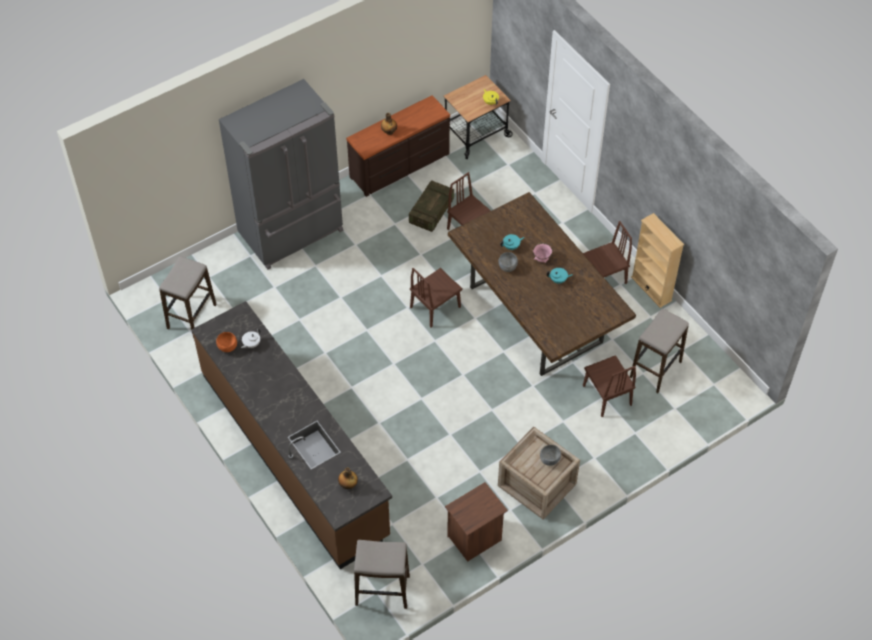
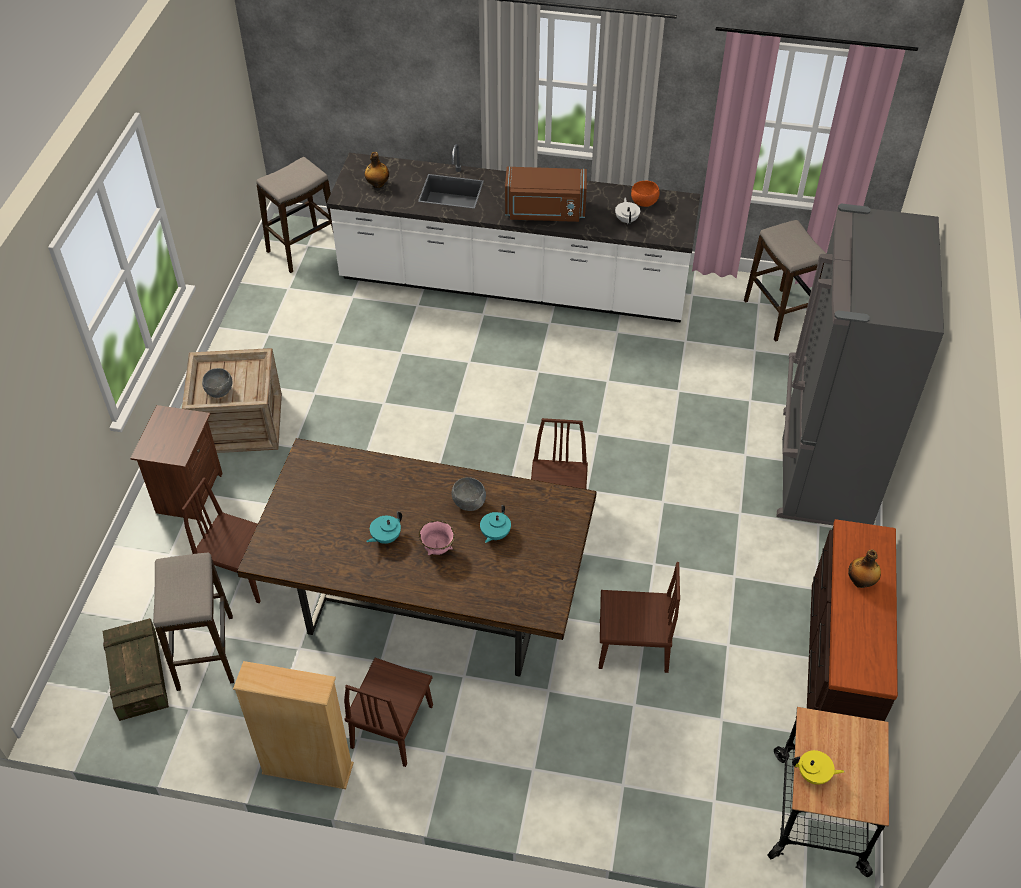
camera: 135 degrees right, 5 degrees down
(284, 385) = (545, 212): none -> brown microwave
(294, 454) = (513, 284): brown counter -> white counter
(431, 212) = (715, 631): crate -> crate (139, 677)
(475, 539) = (257, 338): brown nightstand -> brown nightstand (188, 493)

